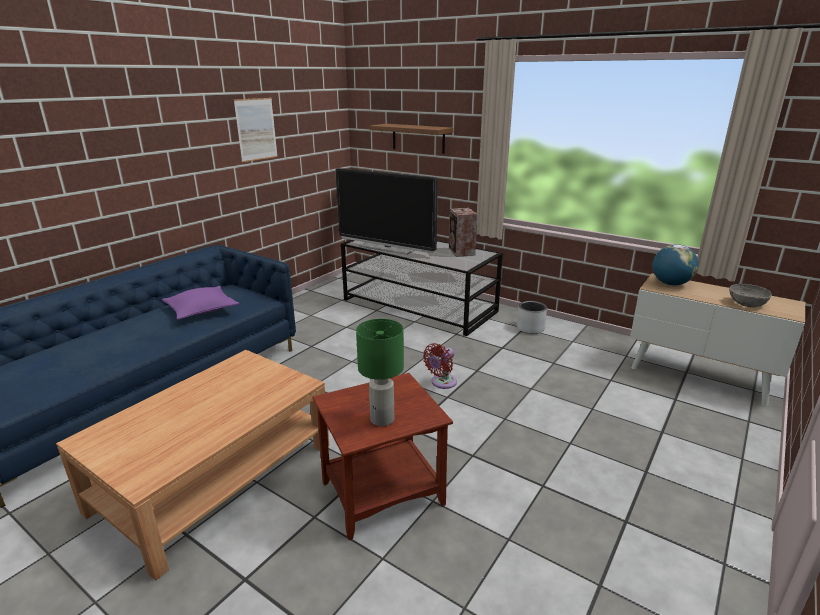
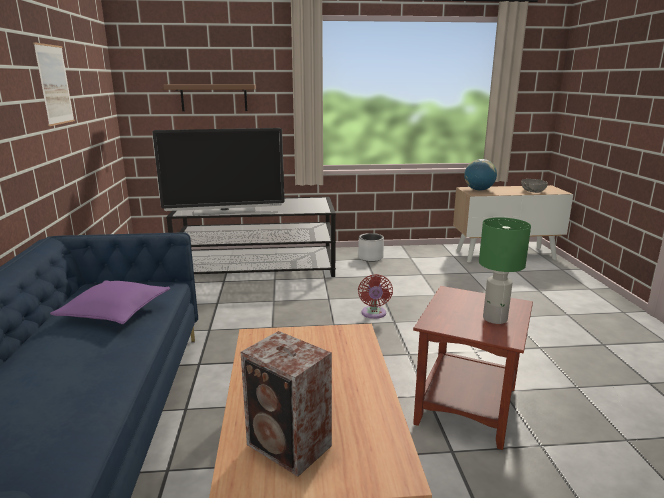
camera: 40 degrees left, 5 degrees down
(461, 252) = (297, 201): speaker -> speaker (290, 447)

